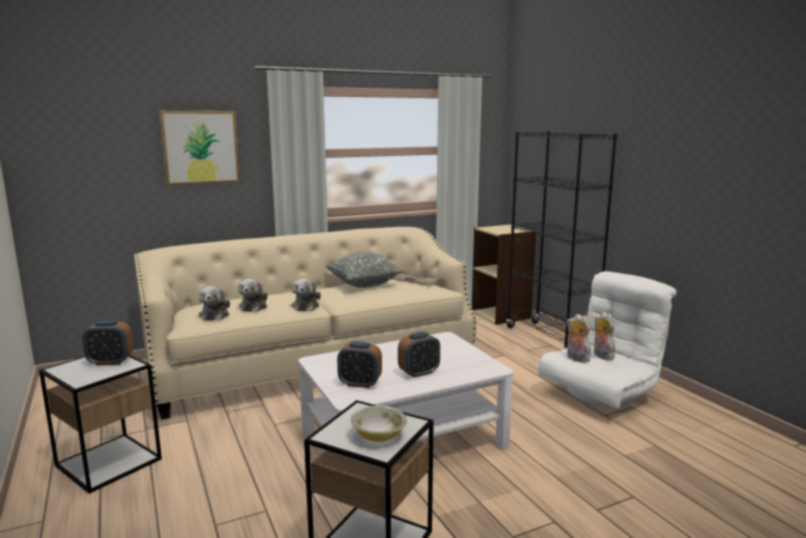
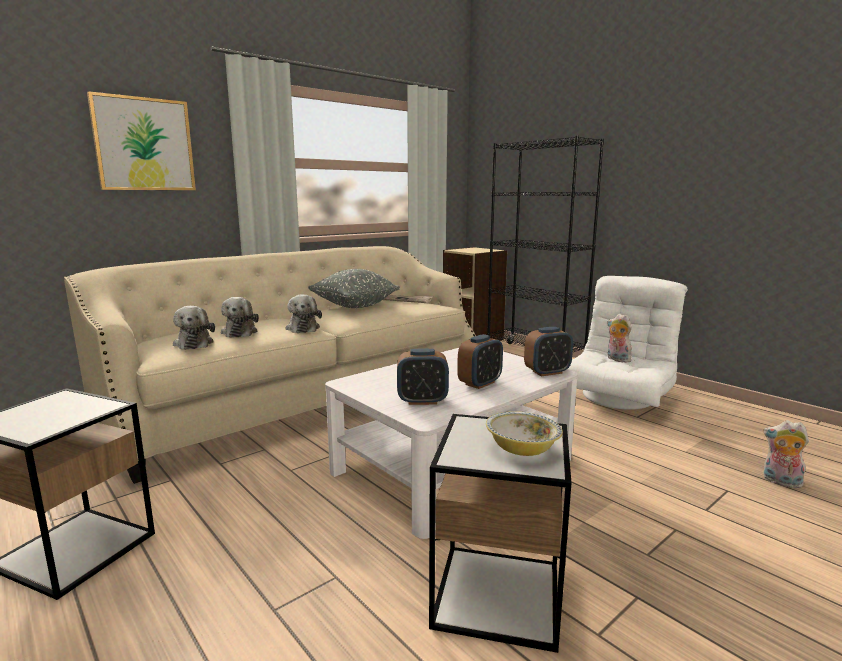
camera: 15 degrees left, 0 degrees up
(110, 362) = (71, 405): alarm clock -> alarm clock (547, 372)
(576, 358) = (598, 363): plush toy -> plush toy (780, 482)

